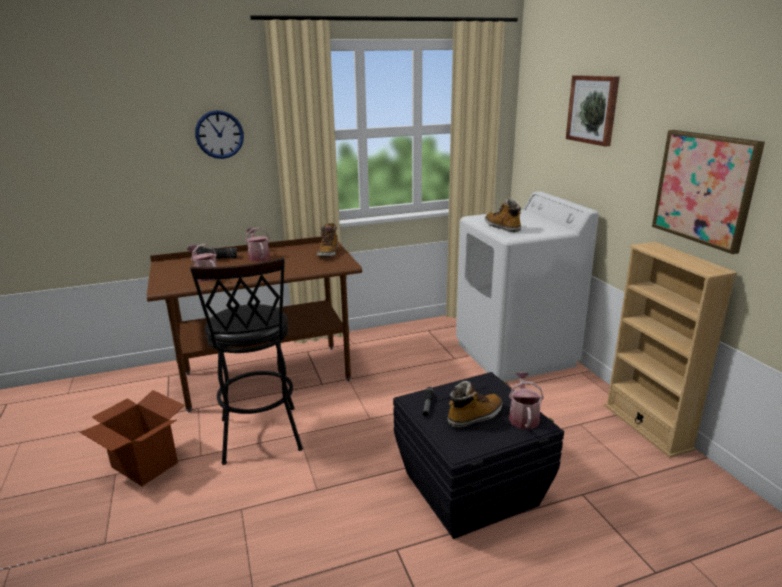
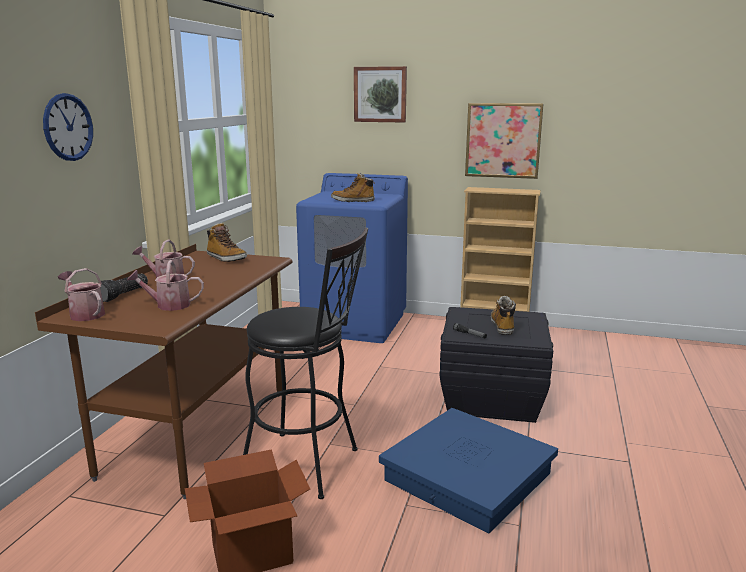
camera: 55 degrees left, 5 degrees down
(308, 529) = (468, 477): none -> blue storage box
(515, 354) = (356, 324): white washing machine -> blue washing machine
(523, 417) = (519, 315): watering can -> watering can (84, 314)

